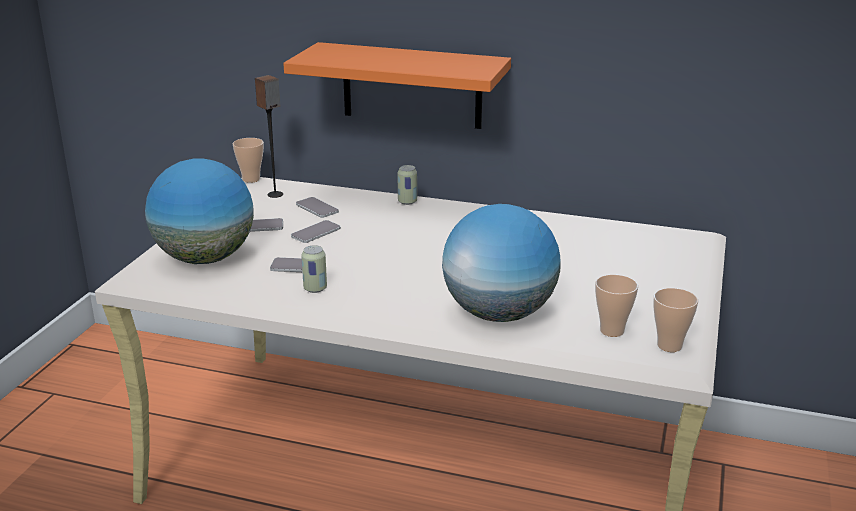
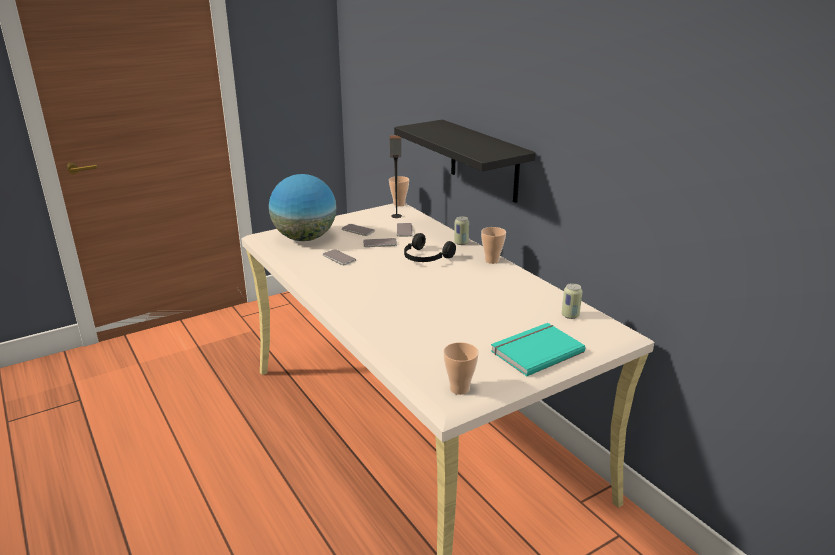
camera: 40 degrees right, 0 degrees up
(315, 288) = (326, 272): can -> can (570, 315)
(399, 231) = (425, 258): none -> black headphones
(412, 86) = (484, 161): orange shelf -> black shelf
(499, 314) = (393, 325): globe -> none
(612, 331) = (440, 363): cup -> cup (492, 260)
(666, 282) = (535, 351): none -> turquoise book

